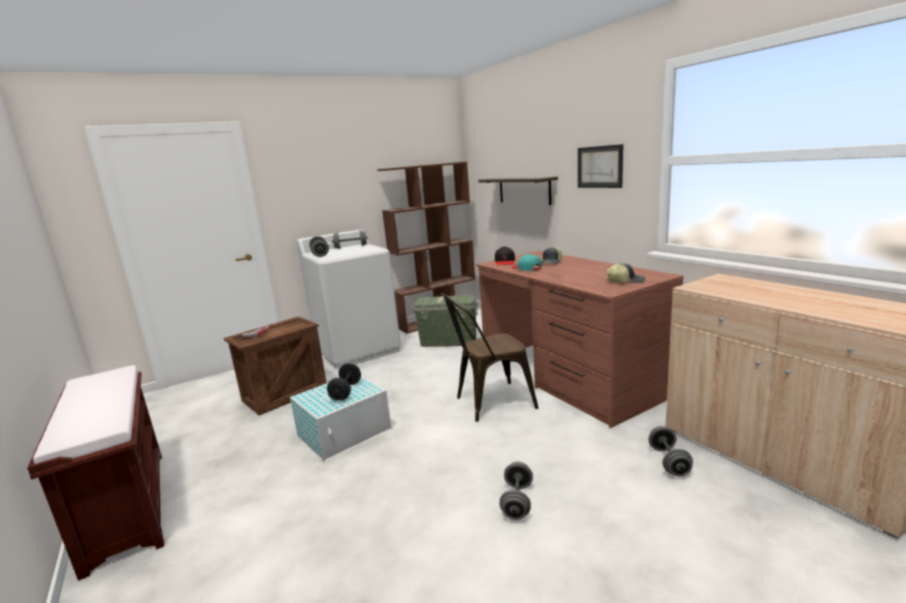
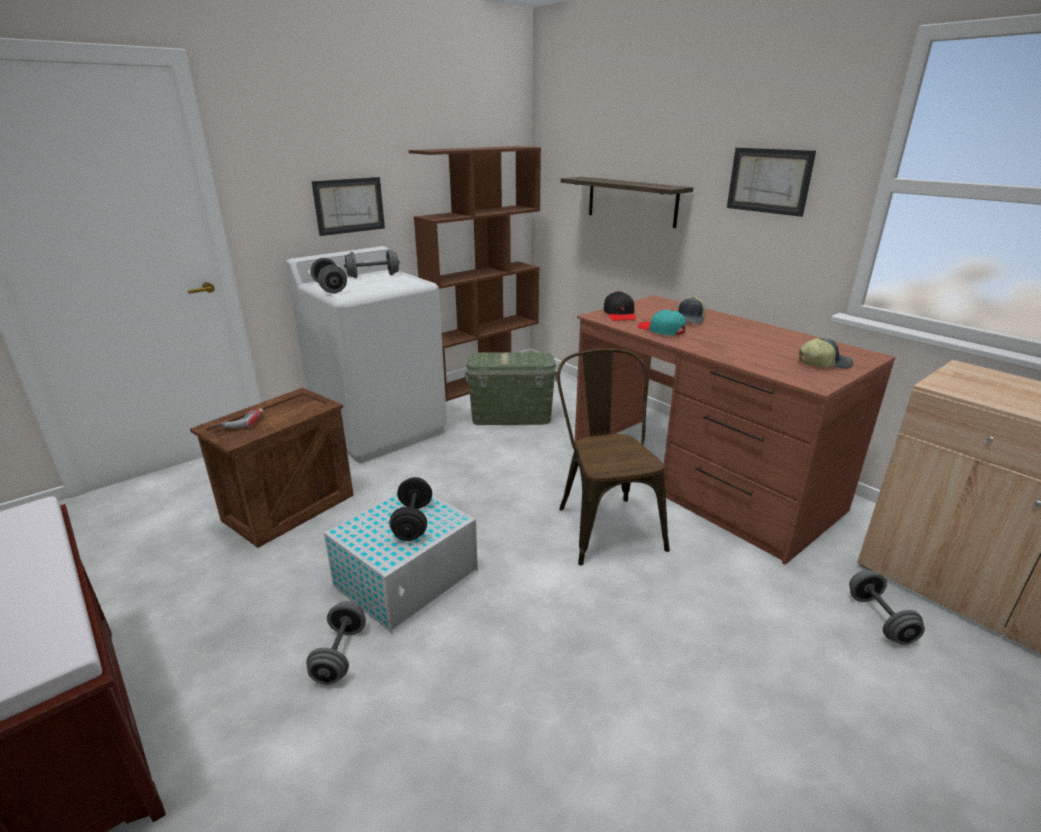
camera: 10 degrees left, 10 degrees up
(339, 205) = (349, 205): none -> picture
(489, 403) = (605, 523): brown chair -> brown chair turned 105 degrees clockwise
(517, 501) = (703, 695): grey dumbbell -> grey dumbbell (340, 655)

